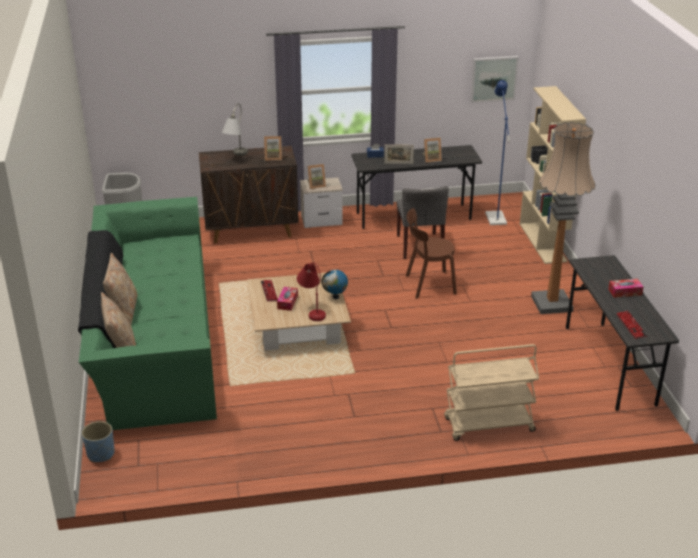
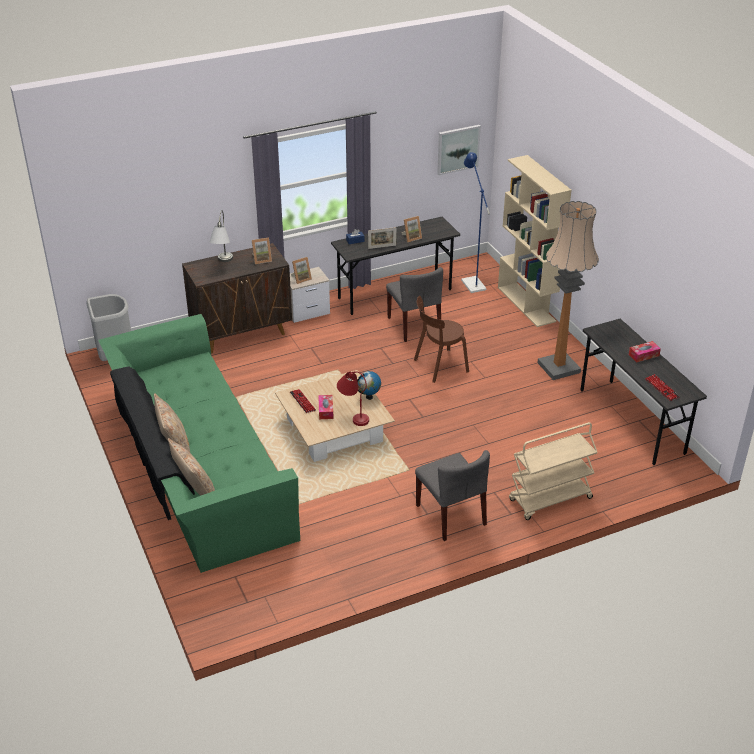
camera: 15 degrees left, 5 degrees up
(100, 454) = (205, 597): blue planter -> none
(378, 422) = (451, 515): none -> grey chair

